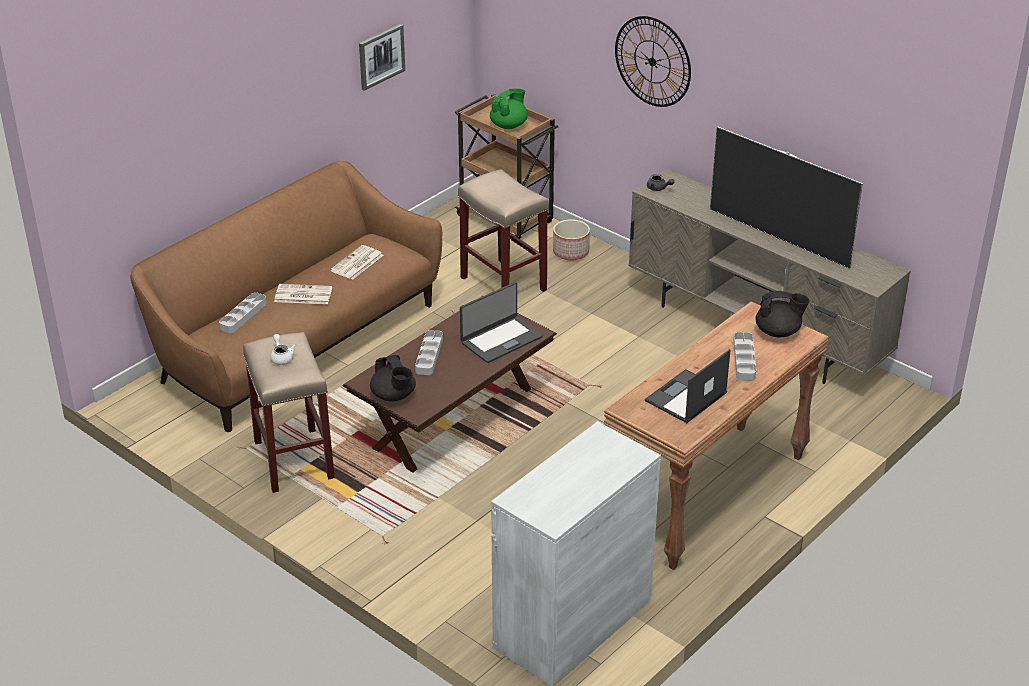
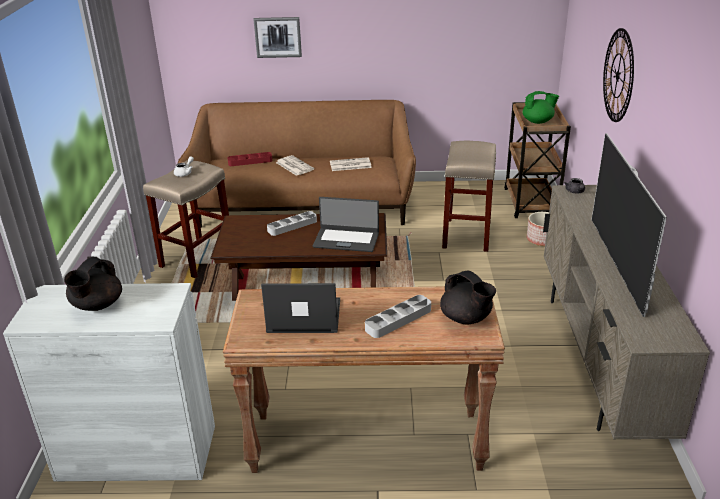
camera: 50 degrees right, 5 degrees down
(243, 315) = (250, 161): grey tray -> red tray
(381, 56) = (454, 33): picture -> picture (278, 37)
(394, 396) = (233, 235): black teapot -> black teapot (97, 305)

